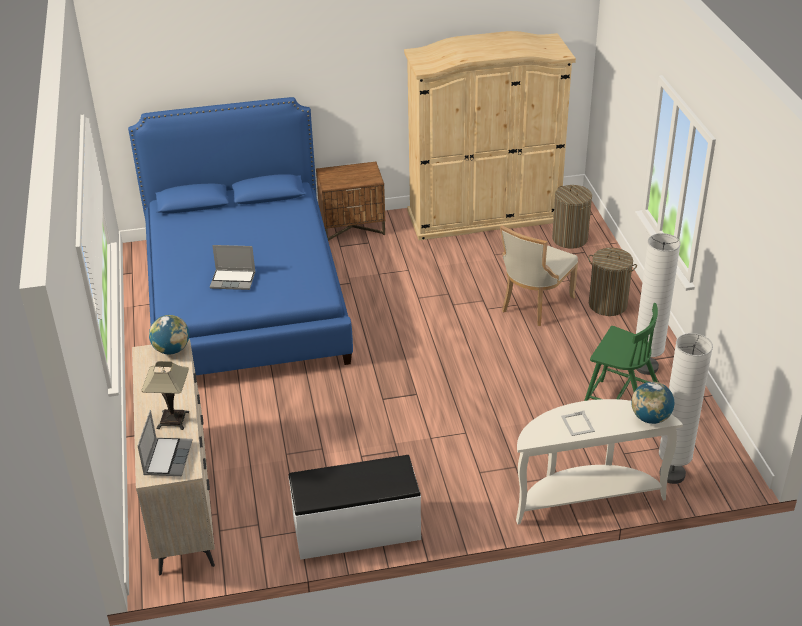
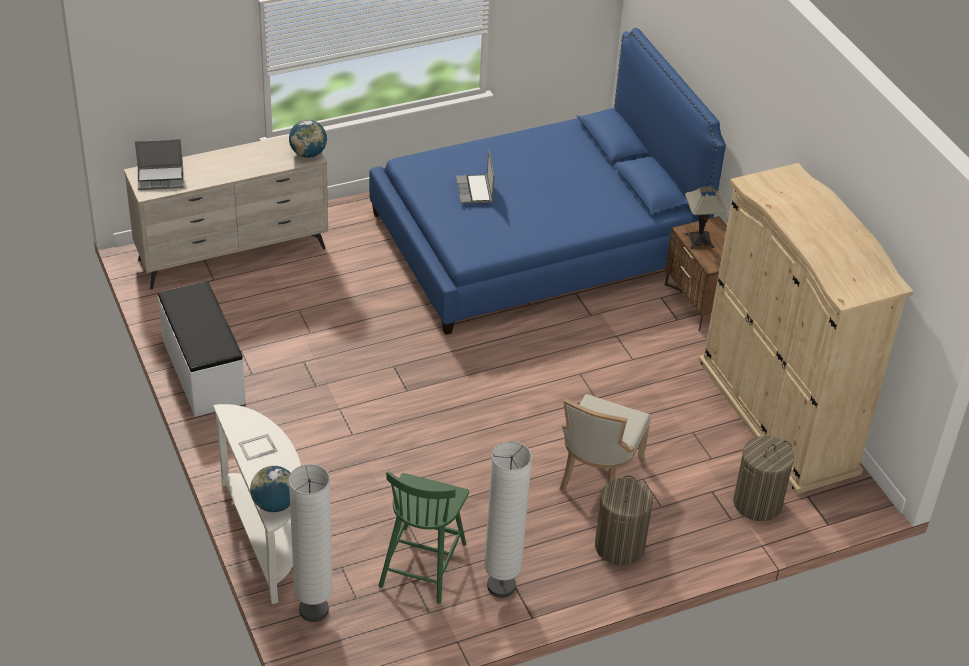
camera: 75 degrees right, 5 degrees up
(173, 420) = (210, 172): table lamp -> table lamp (699, 240)
(534, 305) = (597, 476): beige chair -> beige chair turned 90 degrees counterclockwise

